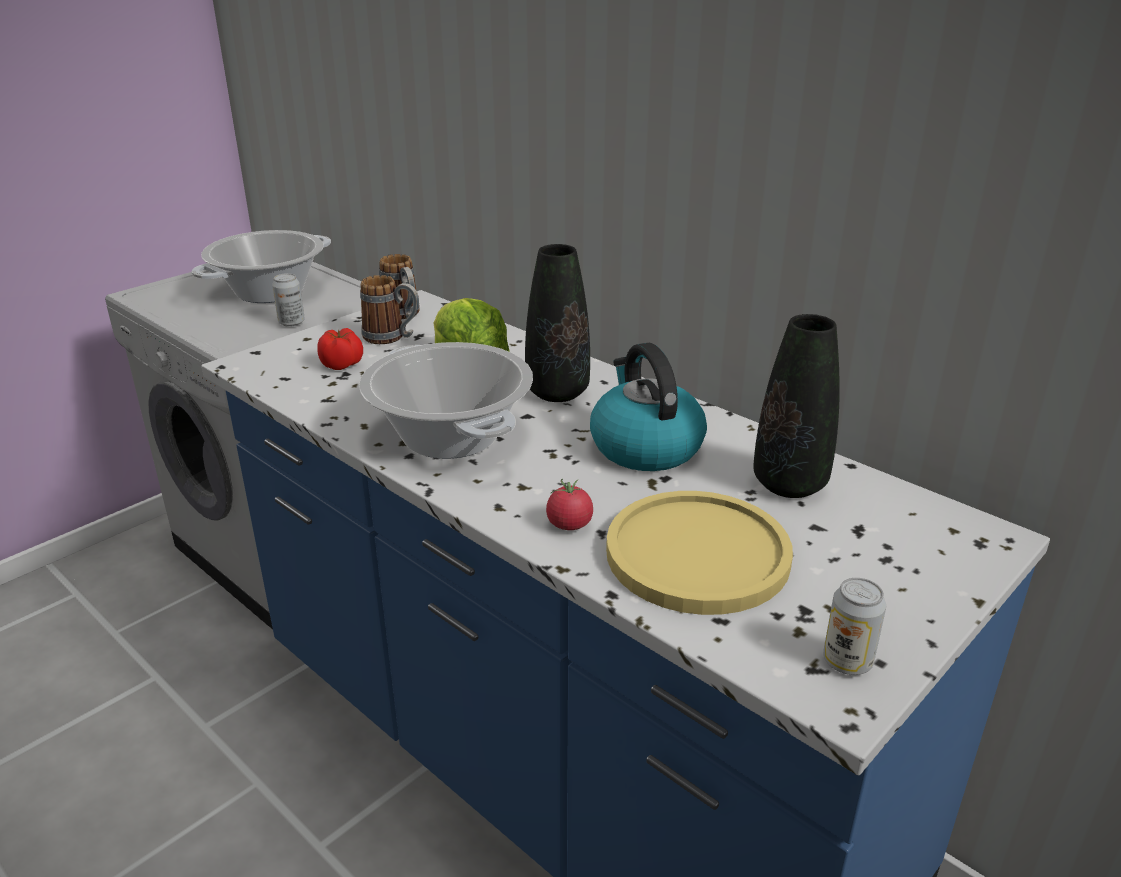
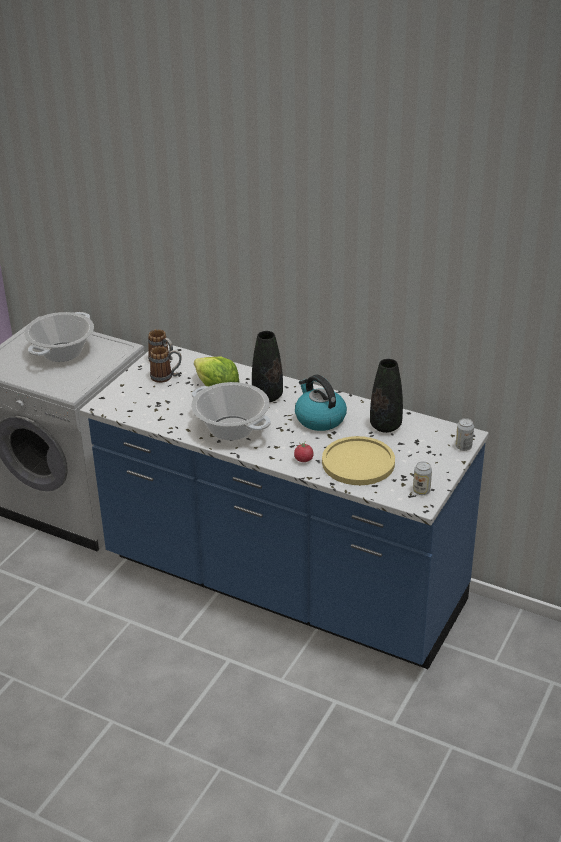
camera: 15 degrees left, 5 degrees up
(291, 322) = (93, 372): can -> can (463, 447)
(342, 365) = (153, 398): tomato -> none

